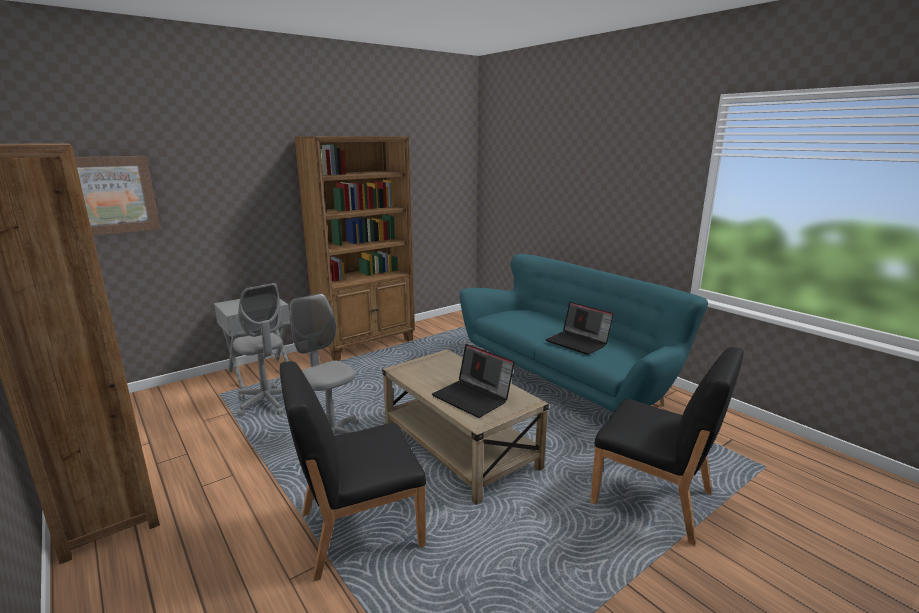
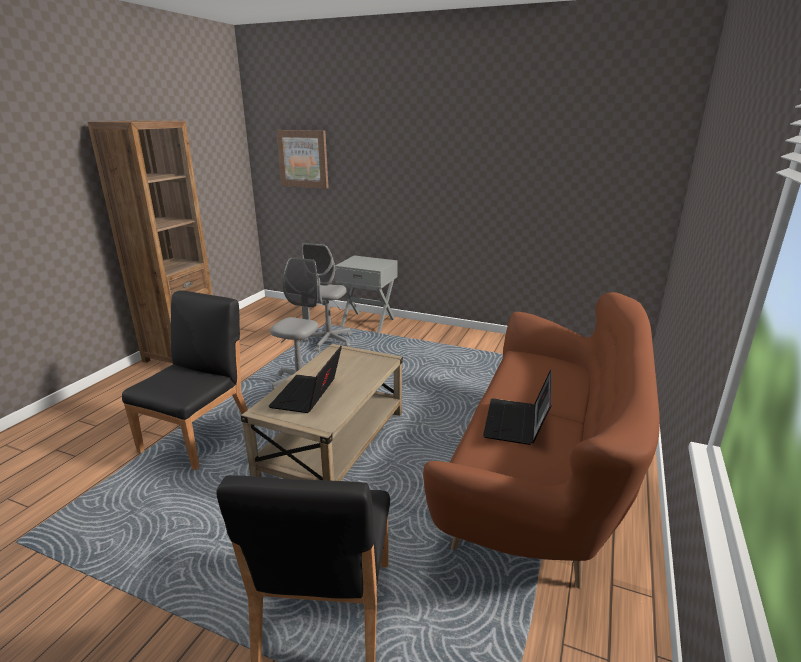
camera: 60 degrees right, 5 degrees up
(359, 529) = (199, 436): black chair -> black chair turned 75 degrees clockwise
(366, 343) = (466, 338): brown bookcase -> none
(568, 380) = (543, 476): turquoise sofa -> brown sofa

